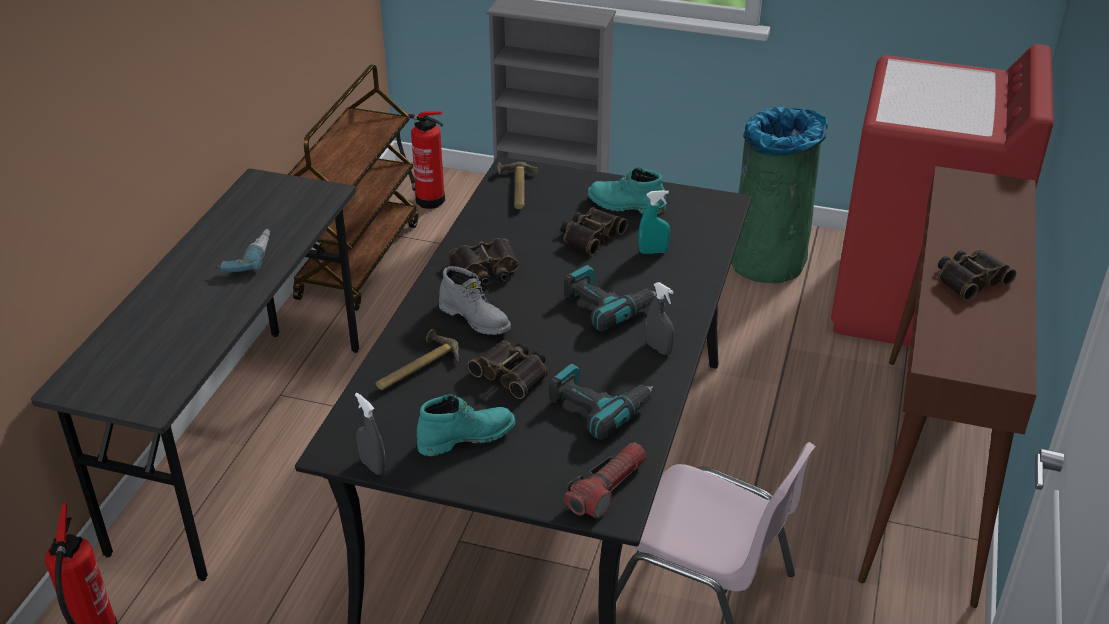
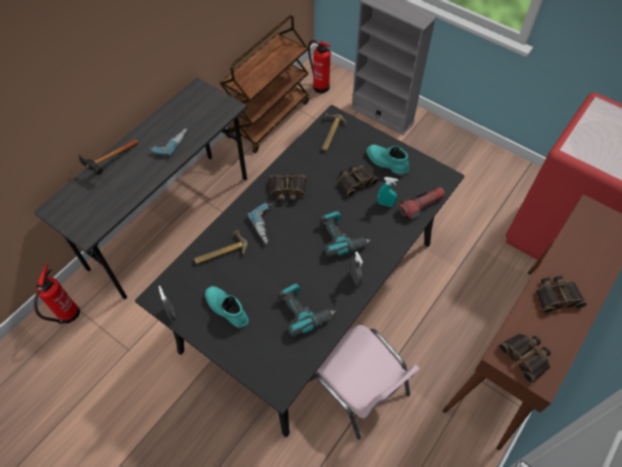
camera: 20 degrees right, 20 degrees up
(147, 307) = (109, 165): none -> hammer
(466, 436) = (226, 309): turquoise boot -> turquoise boot turned 135 degrees counterclockwise
(476, 318) = (266, 226): grey boot -> power drill
(513, 373) = (269, 272): binoculars -> binoculars (526, 357)
(607, 489) = (282, 372): flashlight -> flashlight (421, 206)
(768, 259) = (491, 179): green trash can -> none

